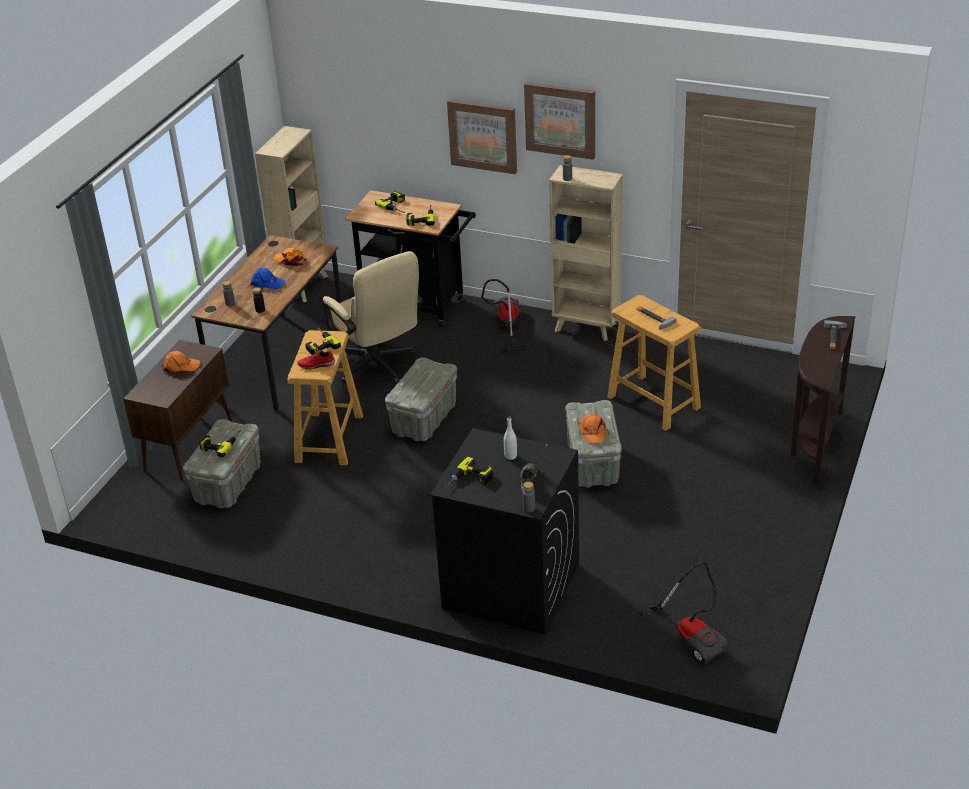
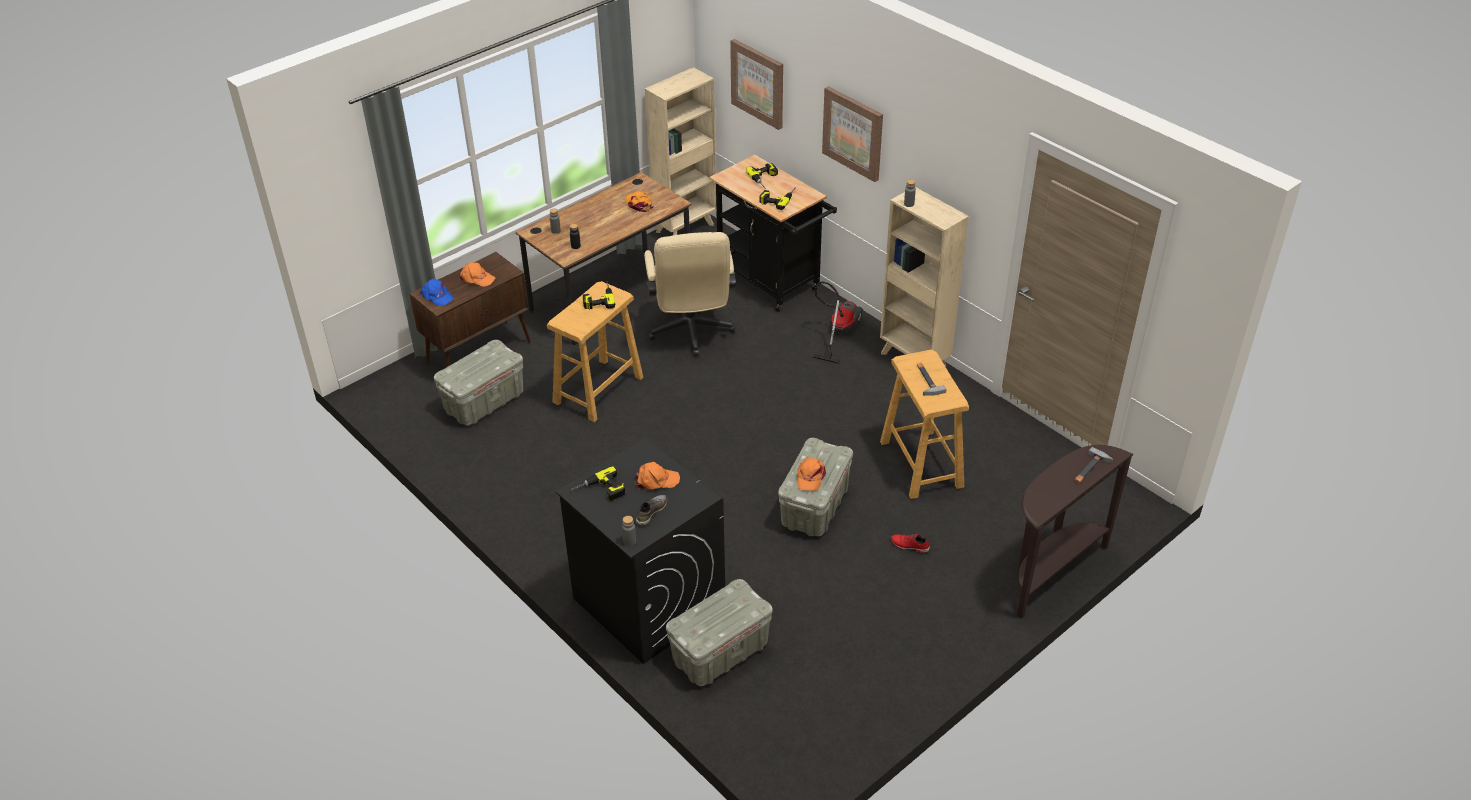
camera: 25 degrees right, 5 degrees up
(221, 443) = (480, 363): power drill -> none
(267, 283) = (602, 221): blue cap -> blue cap (437, 296)
(316, 365) = (580, 319): red shoe -> red shoe (909, 546)
(424, 419) = (694, 401): grey storage box -> grey storage box (720, 652)
(510, 456) = (656, 480): white bottle -> orange cap
(560, 120) = (921, 140): picture -> picture (758, 83)
(692, 636) = (775, 727): vacuum cleaner -> none

